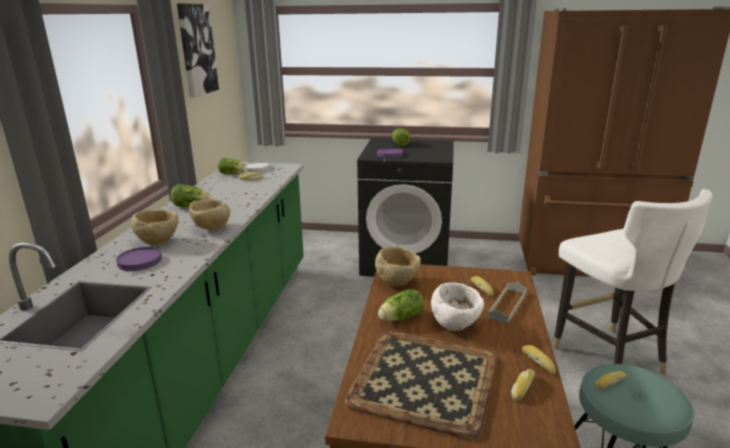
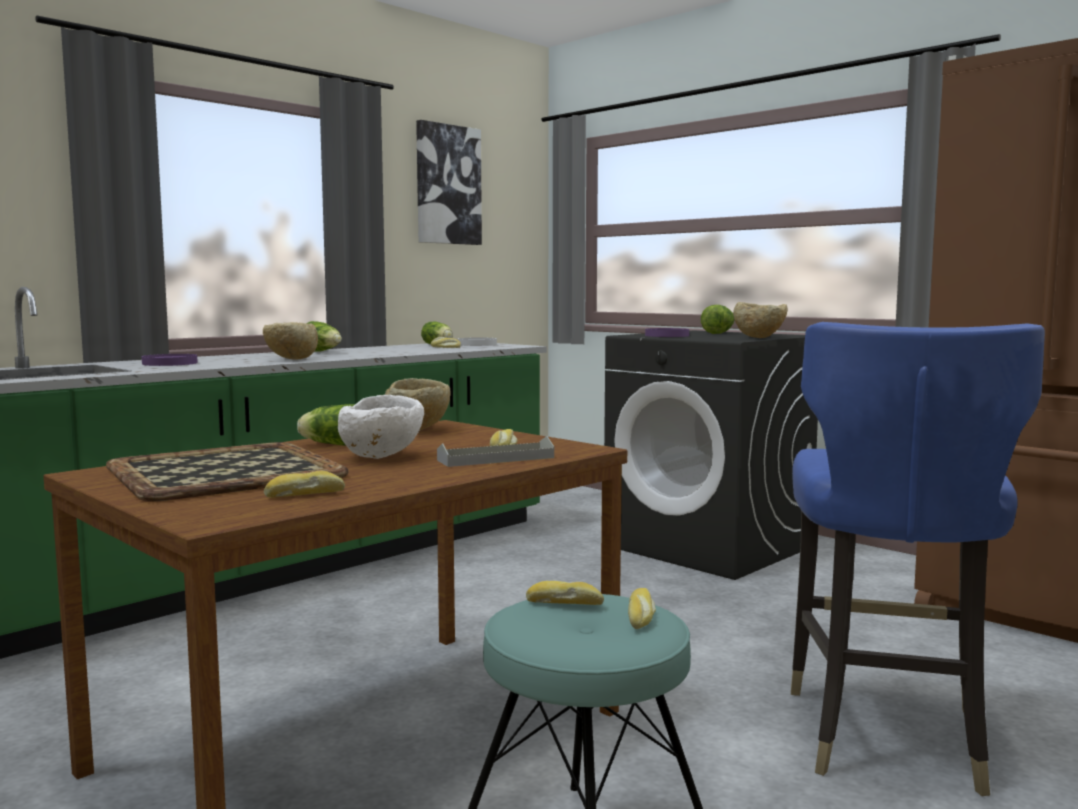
camera: 35 degrees right, 15 degrees down
(159, 241) = (222, 359): beige bowl -> beige bowl (759, 337)
(539, 363) = (385, 489): bread -> bread (641, 617)
(607, 357) = (886, 736): white chair -> blue chair

